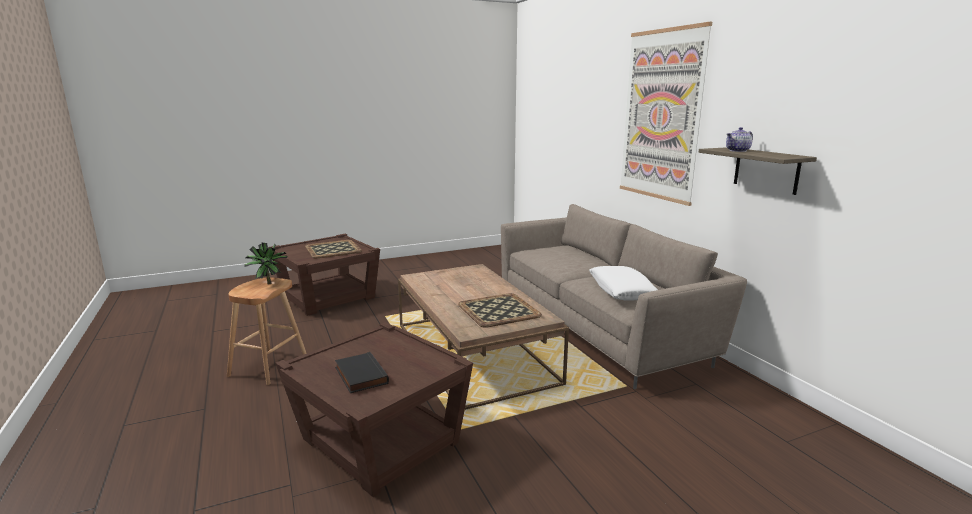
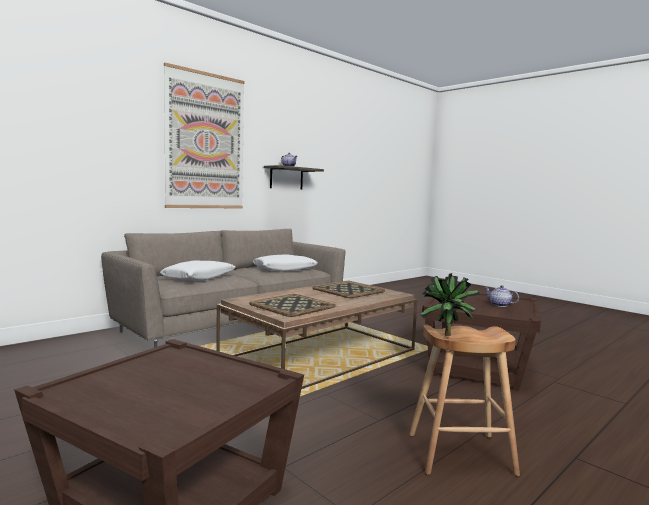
camera: 110 degrees left, 10 degrees down
(332, 249) = (169, 377): tray -> tray (293, 305)
(359, 375) = (500, 305): black book -> teapot
(561, 257) = (199, 278): none -> white pillow

